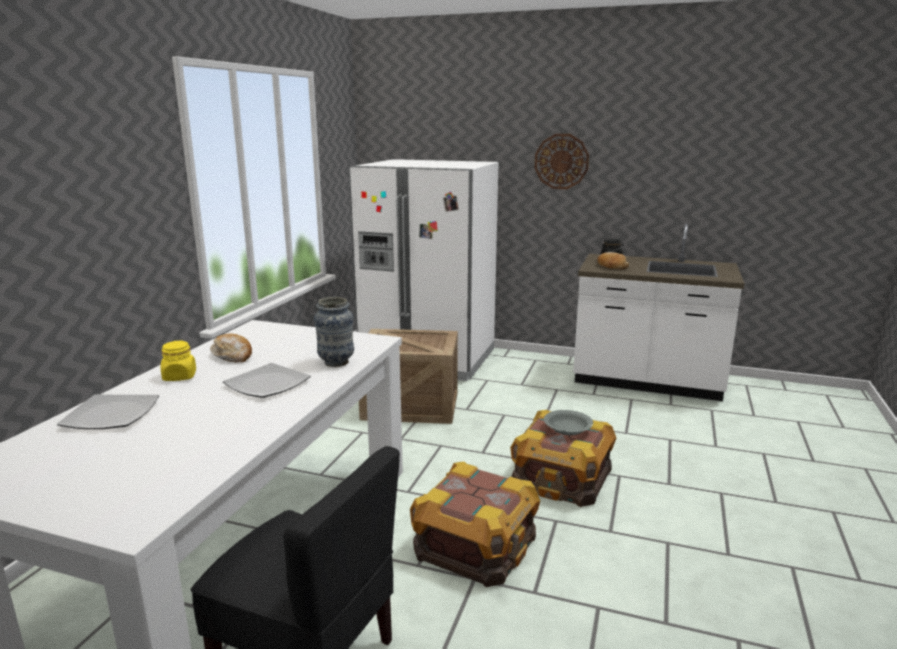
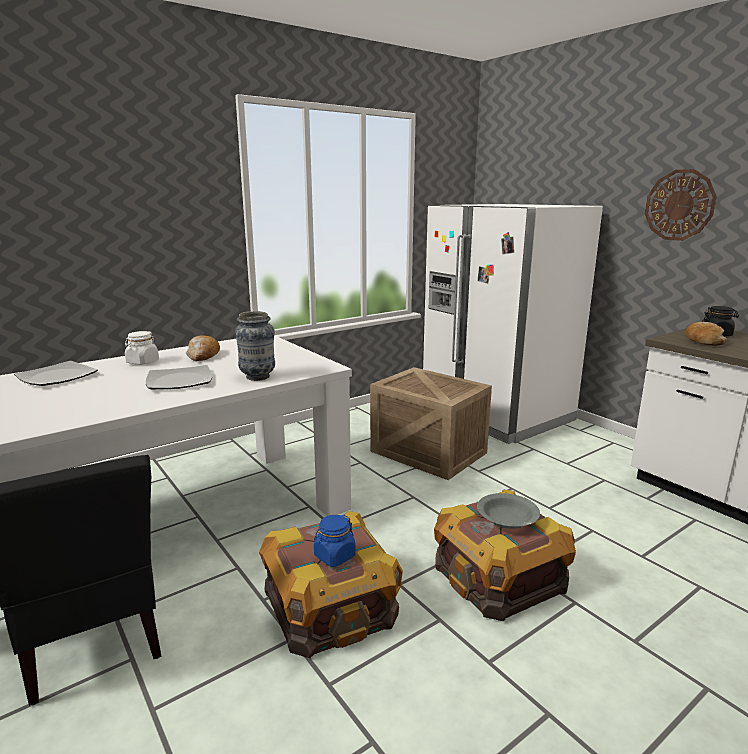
camera: 35 degrees right, 0 degrees up
(180, 377) = (142, 362): yellow jar -> white jar
(492, 495) = (334, 556): none -> blue jar

